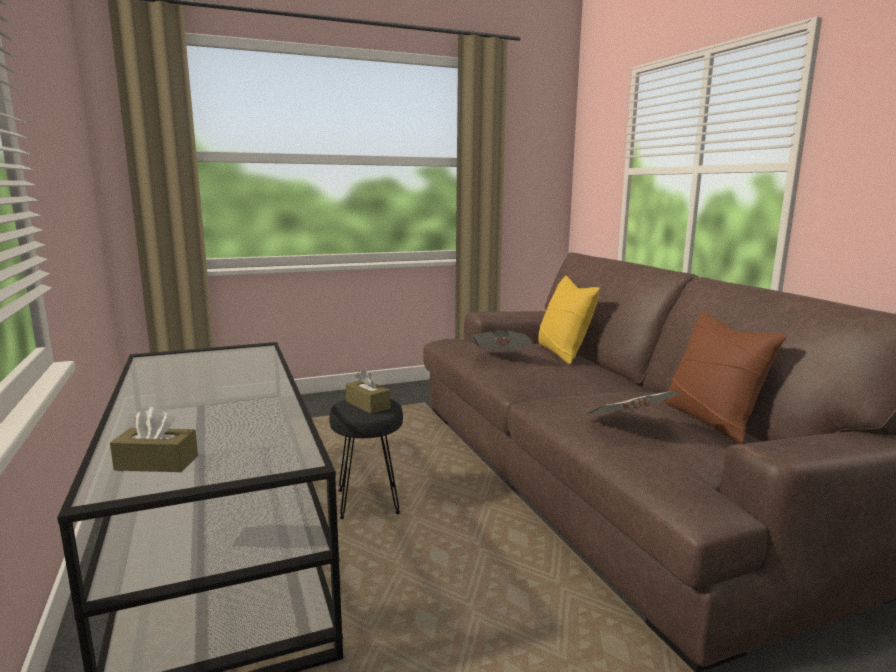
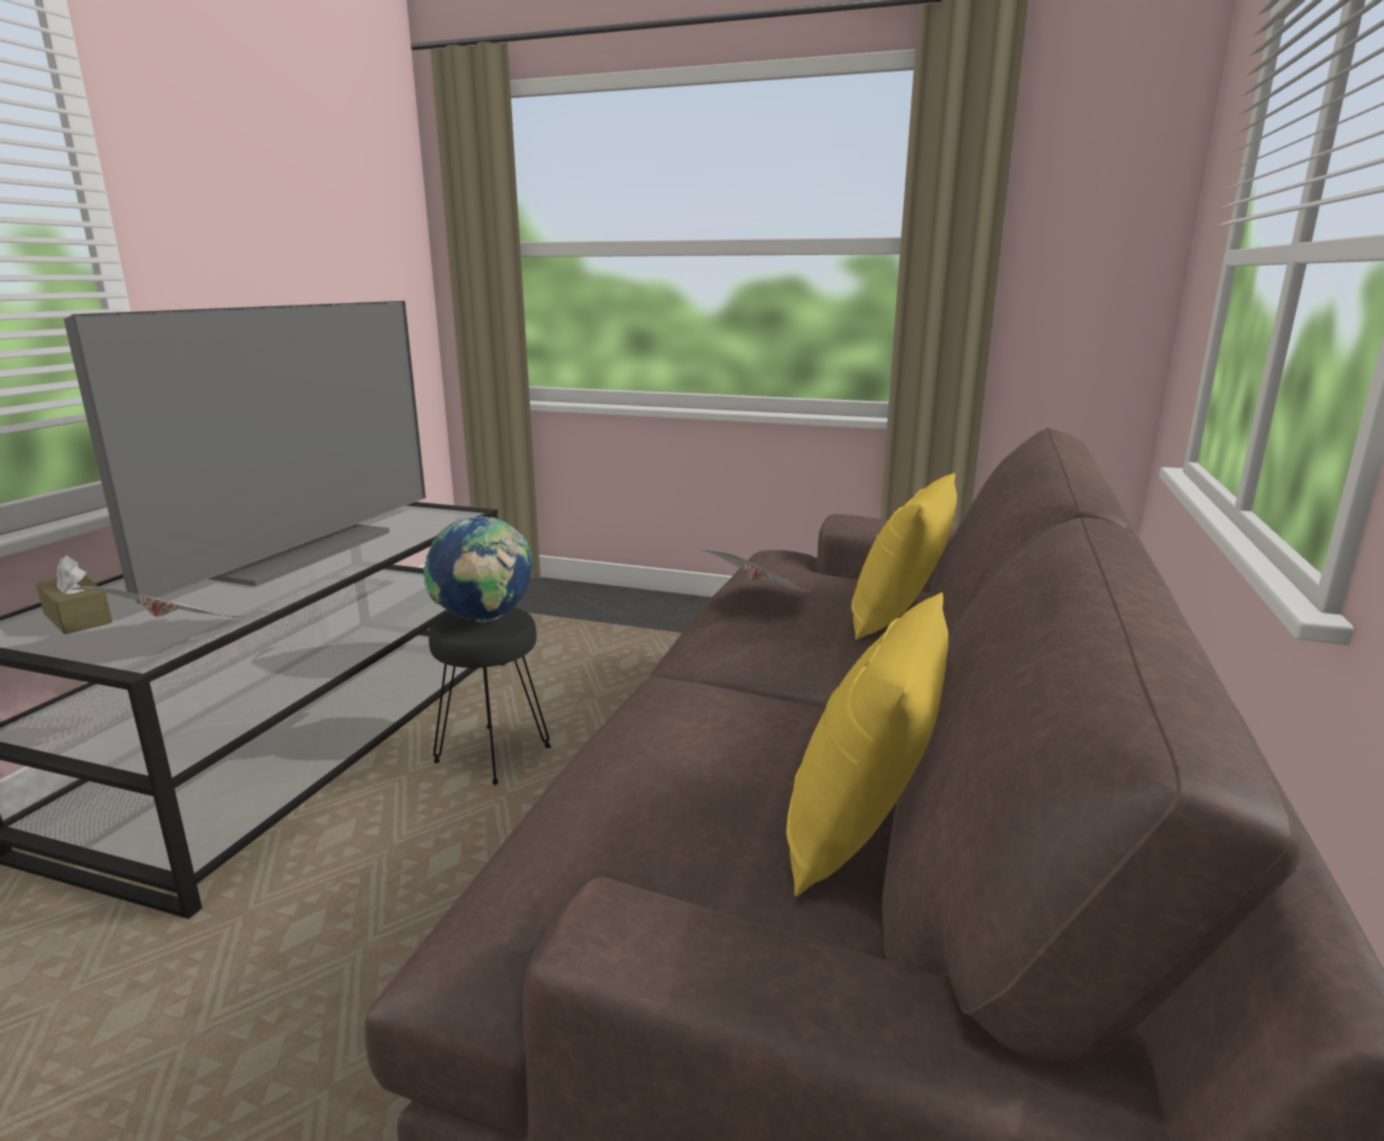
camera: 40 degrees right, 5 degrees up
(203, 389) = (296, 551): none -> television
(368, 405) = (484, 620): brown tissue box -> globe
(628, 426) = (653, 774): newspaper -> newspaper (173, 638)
(711, 420) = (859, 829): brown pillow -> yellow pillow

